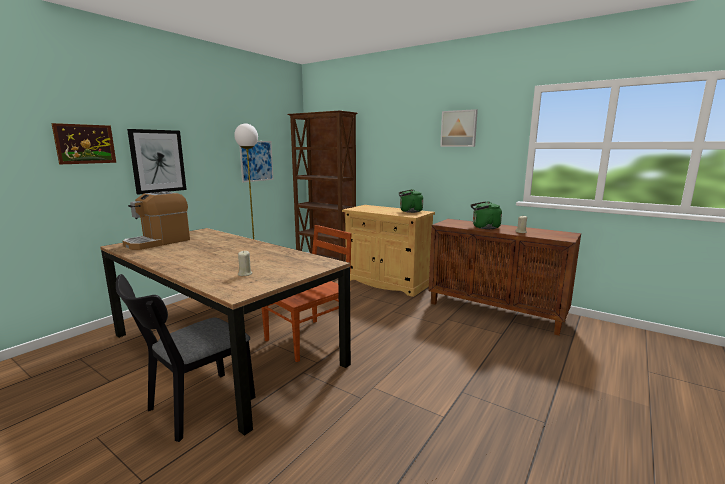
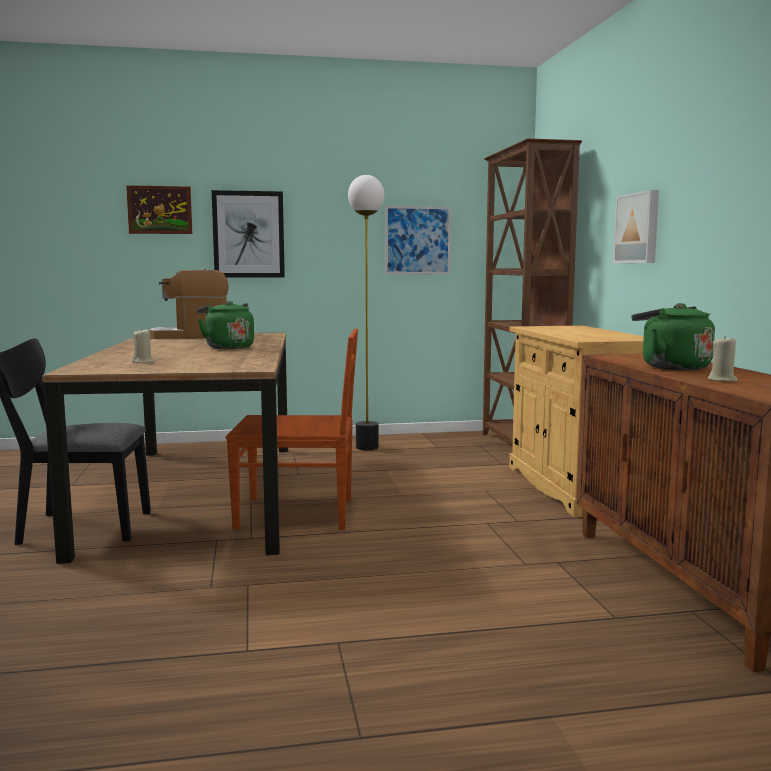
camera: 45 degrees right, 5 degrees down
(409, 211) = (613, 336): green kettle -> green kettle (227, 347)
(459, 128) = (715, 144): picture -> picture (638, 228)

